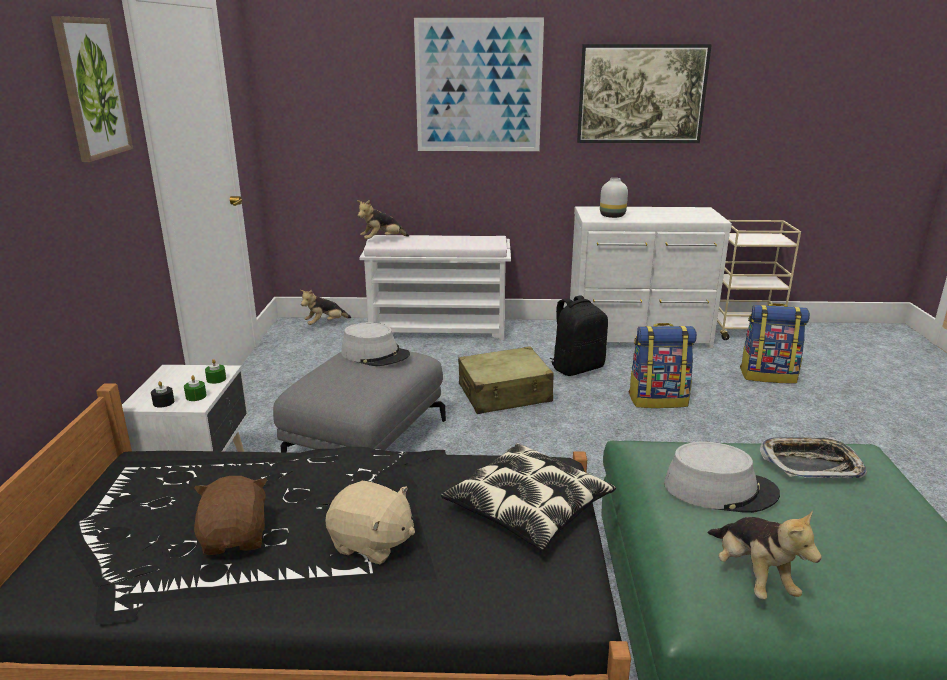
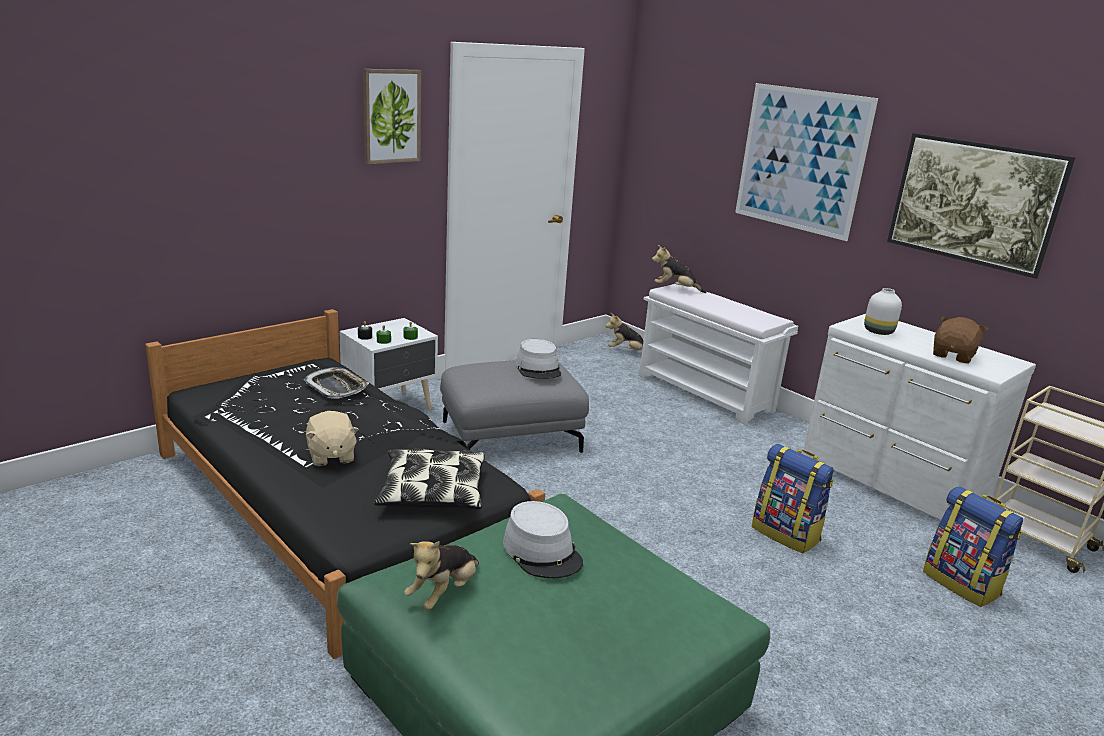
camera: 45 degrees right, 0 degrees up
(236, 538) = (288, 418): brown plush toy -> brown plush toy (953, 356)
(505, 394) = (662, 460): beige suitcase -> none
(577, 368) = (764, 474): black backpack -> none
(810, 464) = (649, 587): tray -> tray (336, 387)

